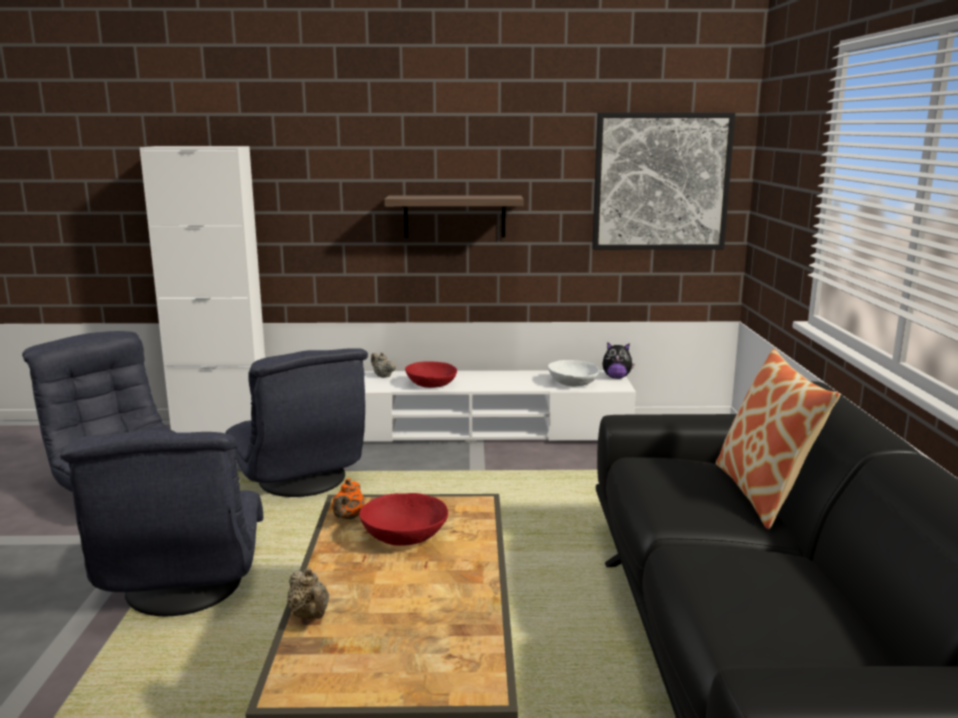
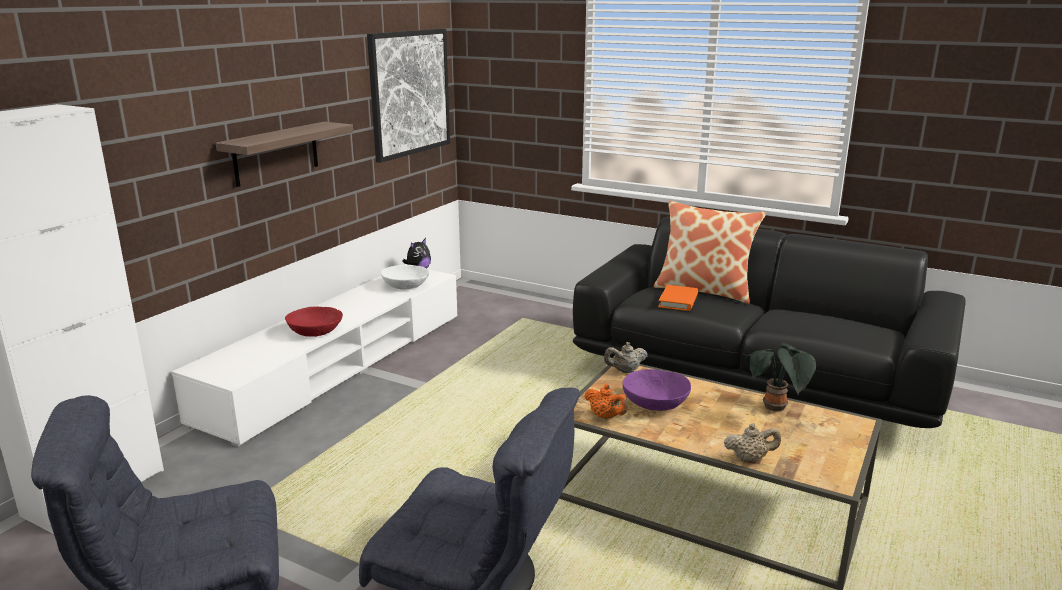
camera: 60 degrees left, 5 degrees up
(300, 481) = (324, 471): grey armchair -> none
(382, 376) = (252, 345): beige teapot -> beige teapot (625, 371)
(404, 536) = (655, 403): red bowl -> purple bowl
(463, 614) = (776, 409): none -> potted plant
(672, 479) = (678, 301): none -> orange book

